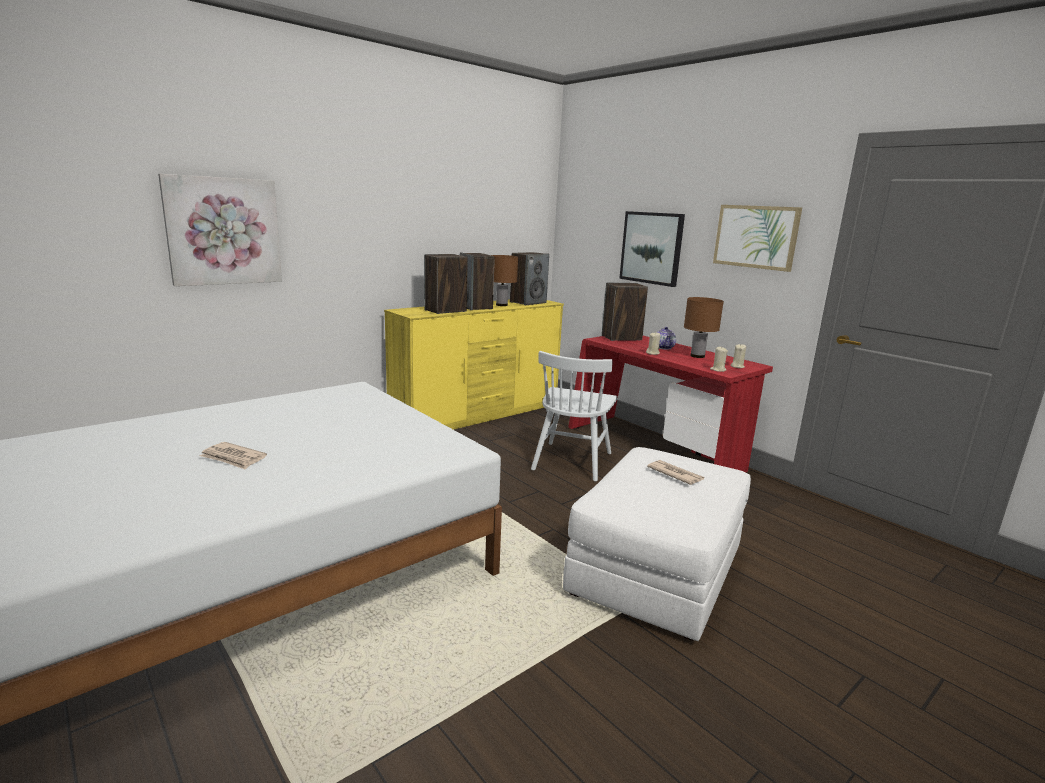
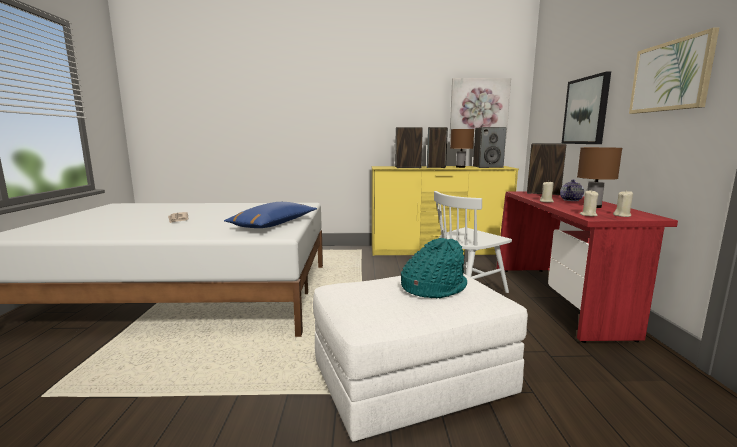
camera: 40 degrees right, 5 degrees down
(223, 231) = (275, 114): picture -> picture (479, 108)
(414, 436) = (274, 224): none -> blue pillow
(675, 474) = (433, 288): newspaper -> turquoise hat

